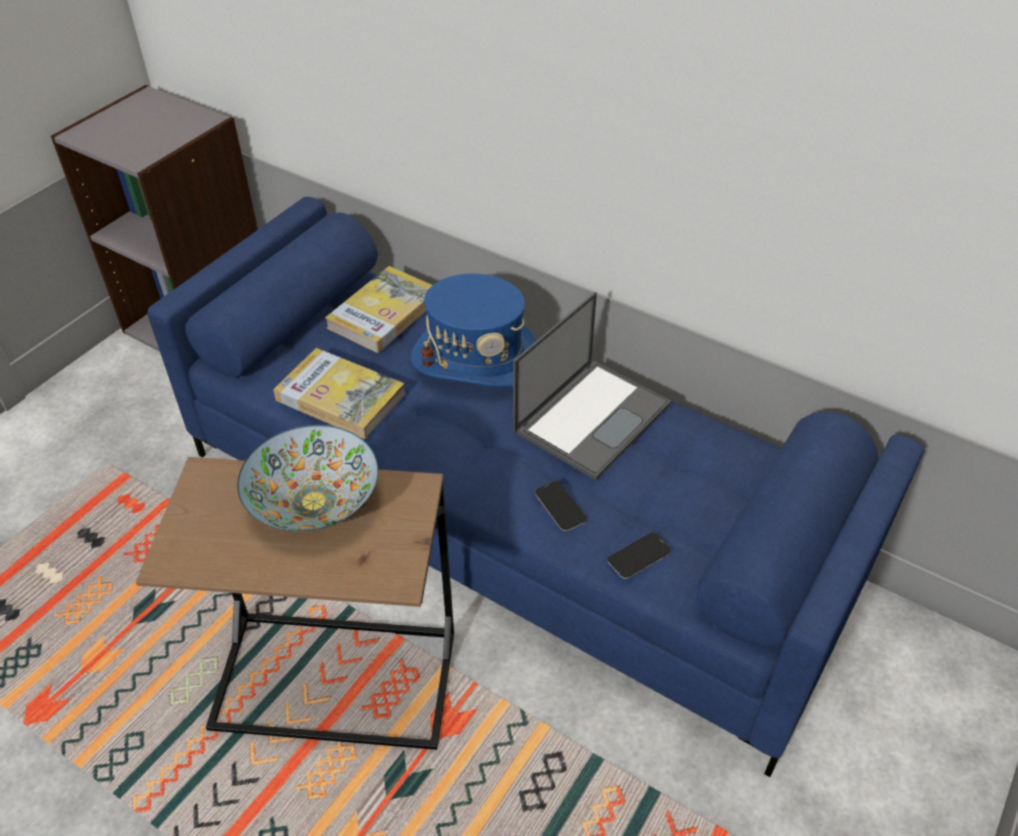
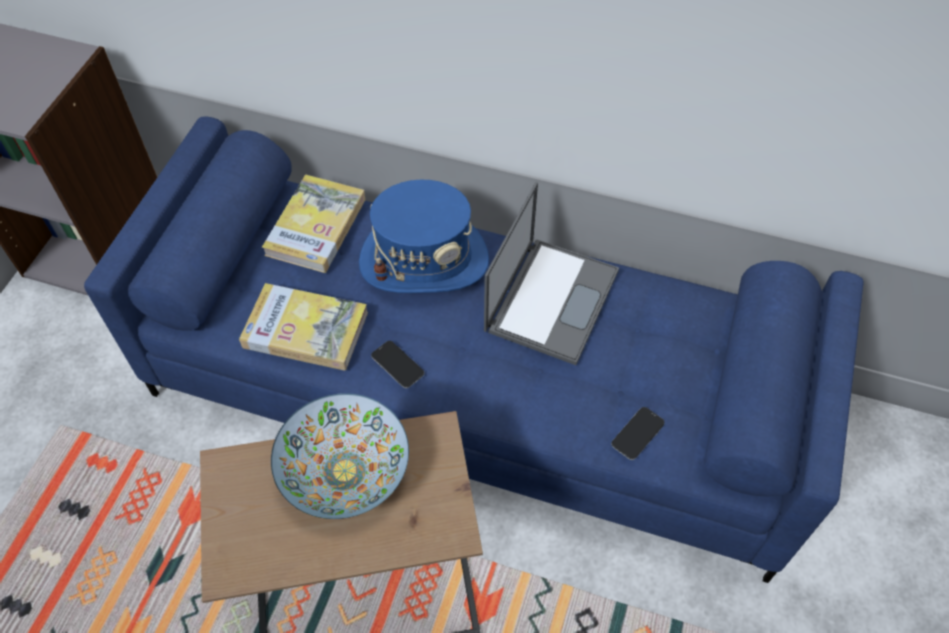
camera: 15 degrees left, 10 degrees up
(560, 507) = (552, 400): phone -> phone (397, 365)

